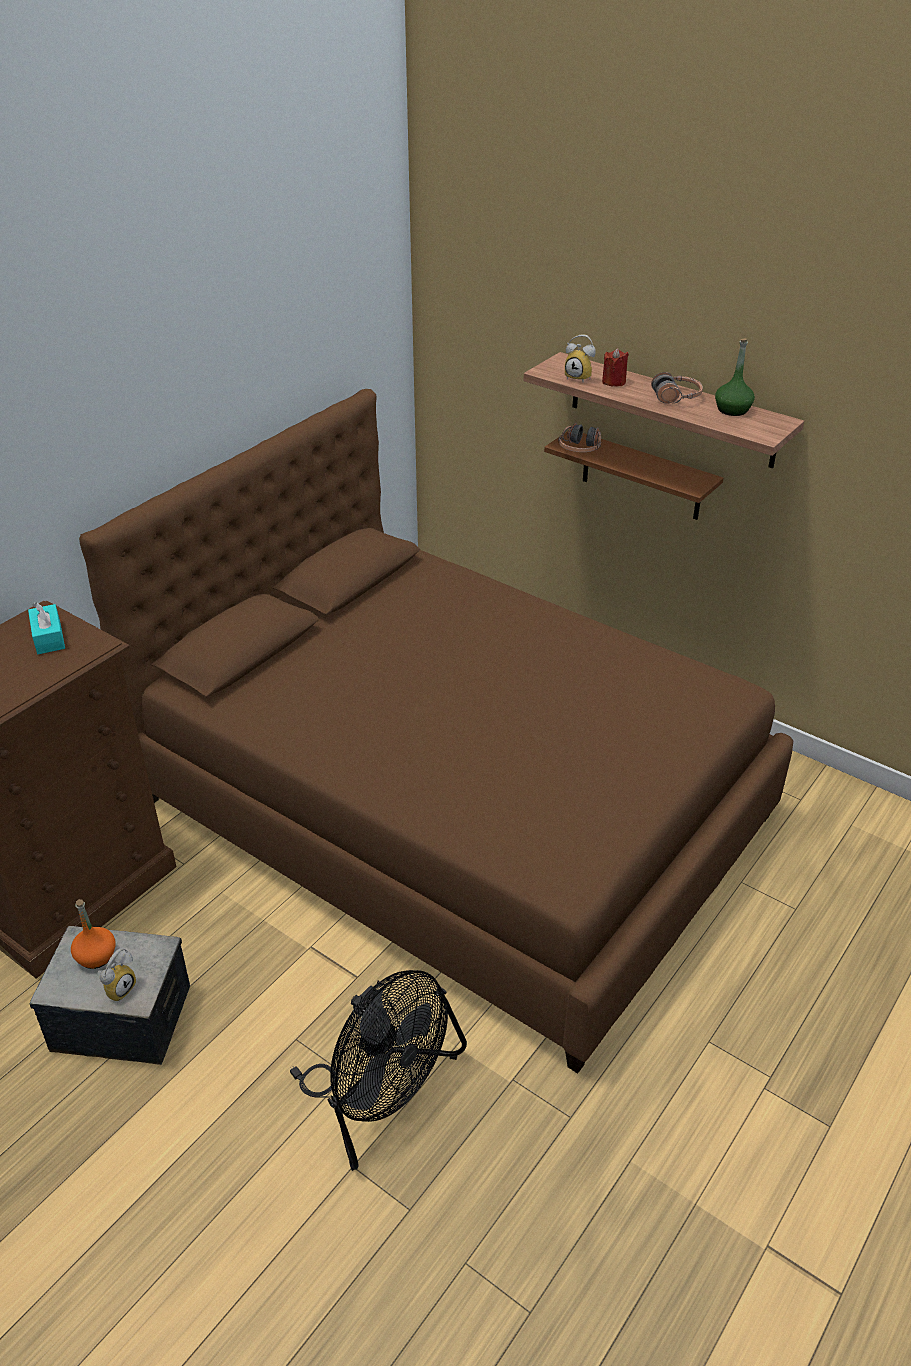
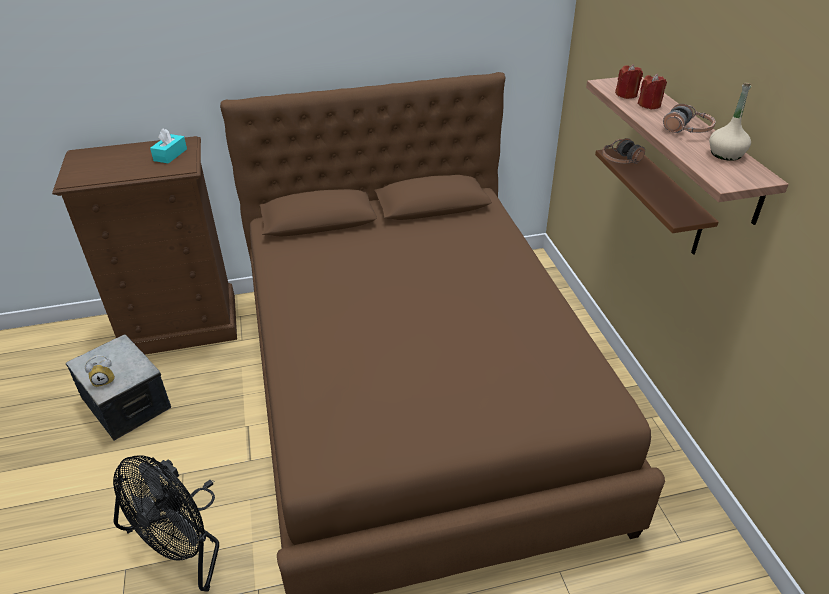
camera: 40 degrees right, 0 degrees up
(96, 956) = (116, 357): orange bottle -> none
(378, 1096) = (182, 539): black fan -> black fan turned 45 degrees clockwise
(580, 377) = (626, 95): alarm clock -> red candle
(732, 410) = (725, 154): green bottle -> beige bottle

